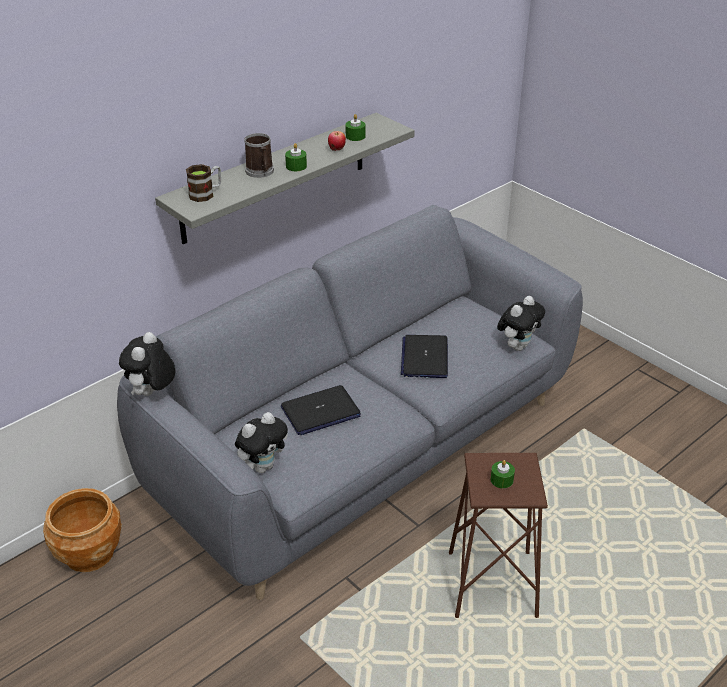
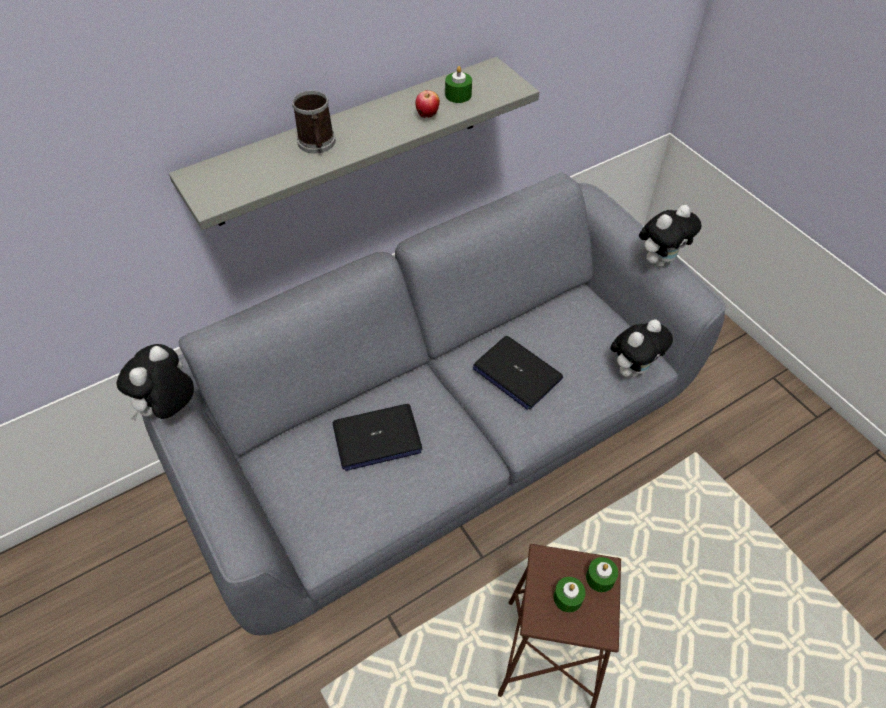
camera: 10 degrees right, 15 degrees up
(89, 553) = (127, 535): brown planter -> none
(206, 194) = (234, 174): mug -> none
(263, 466) = (293, 509): plush toy -> plush toy (660, 260)
(296, 166) = (366, 139): green candle -> green candle (600, 578)
(424, 357) = (516, 373): laptop -> laptop turned 60 degrees counterclockwise

